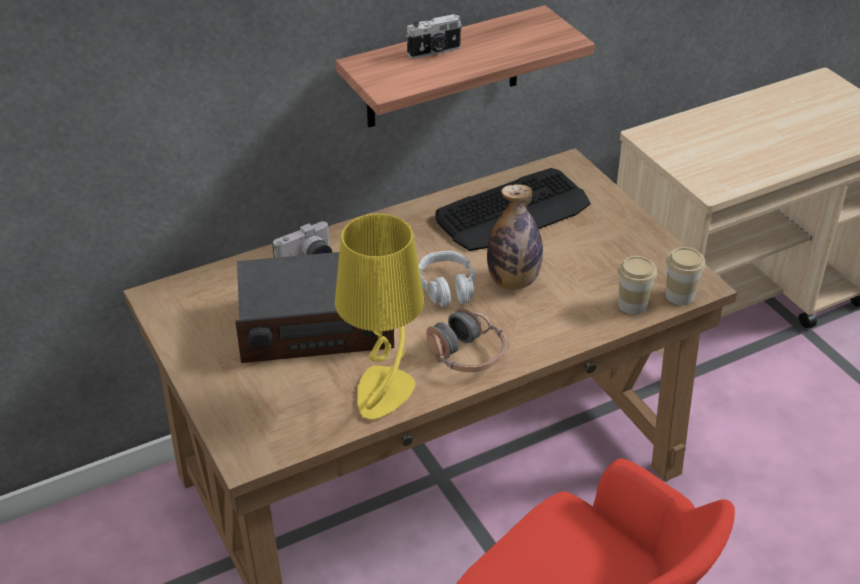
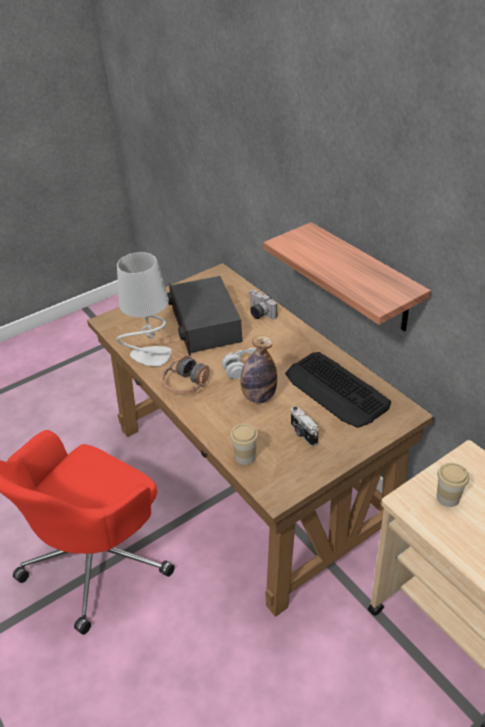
camera: 85 degrees right, 0 degrees up
(383, 394) = (151, 357): yellow table lamp -> grey table lamp
(434, 52) = (334, 252): camera -> camera (303, 434)
(679, 296) = (260, 483): cup -> cup (448, 498)

